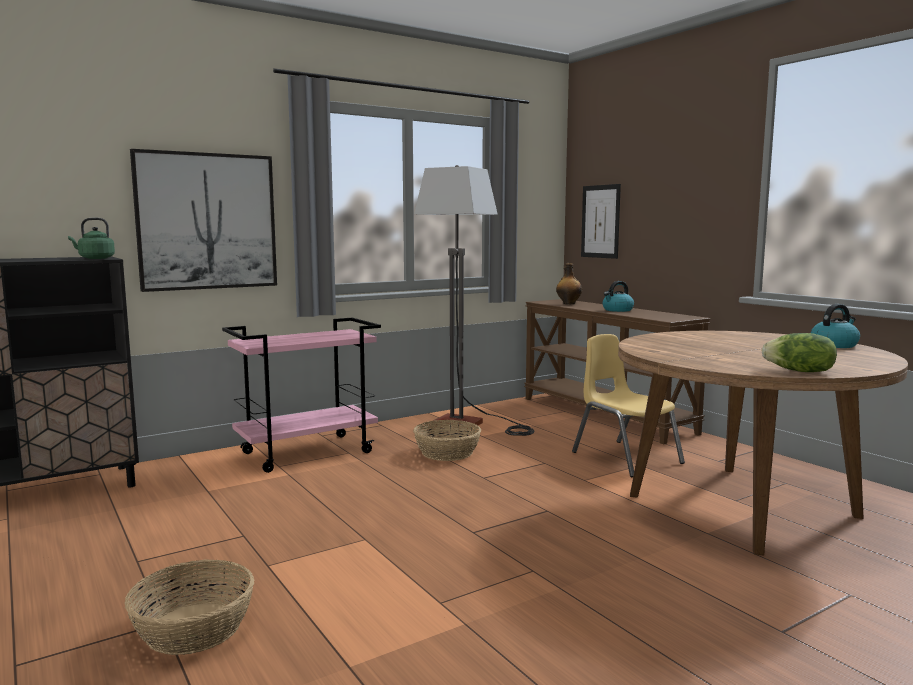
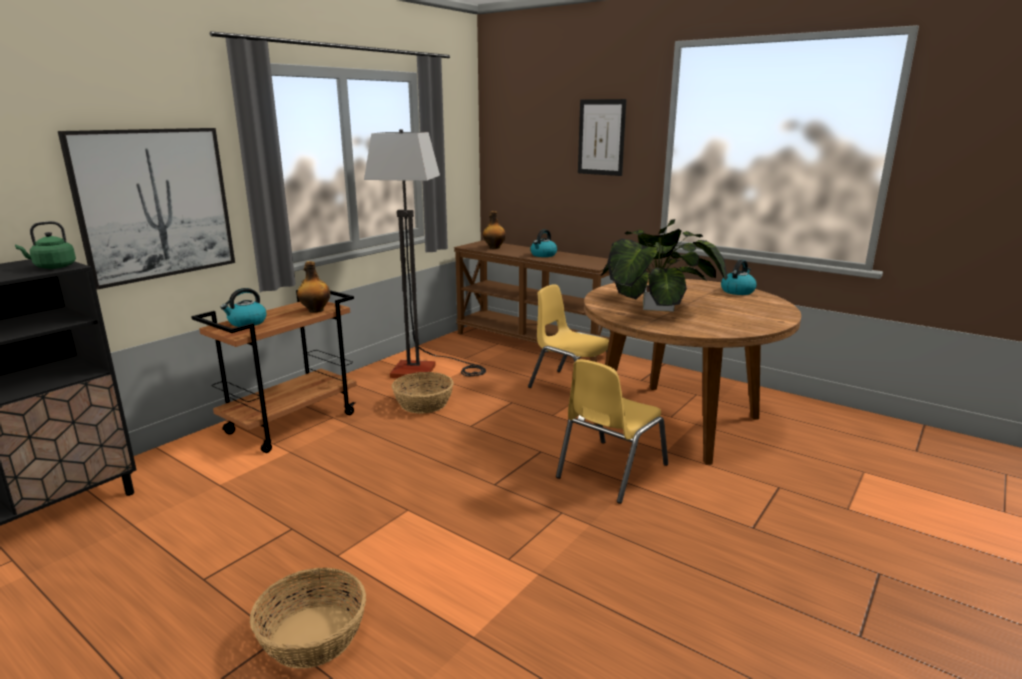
camera: 20 degrees left, 10 degrees up
(271, 339) = (247, 323): none -> kettle
(308, 452) = (292, 423): pink cart -> brown cart
(341, 336) = (315, 310): none -> bottle
(600, 221) = (516, 171): picture -> picture (601, 137)
(620, 541) = (610, 471): none -> yellow chair
(708, 349) = (657, 306): none -> potted plant
(800, 371) = (741, 329): lettuce -> none

